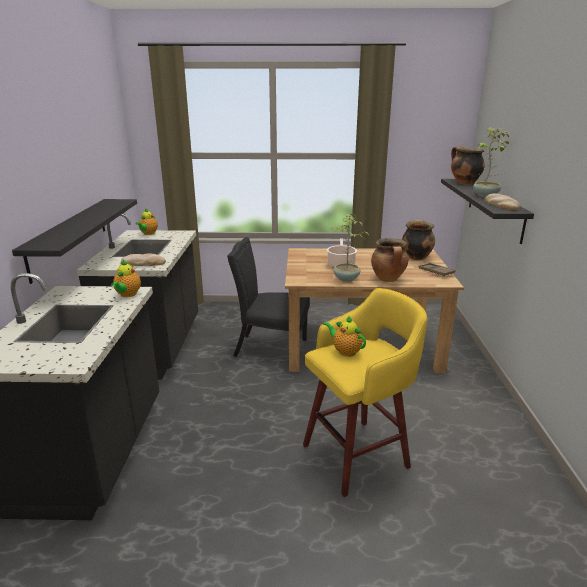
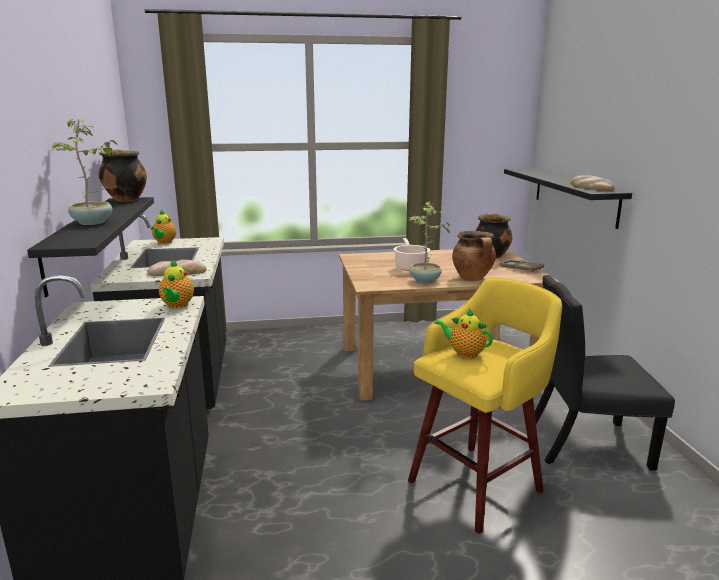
camera: 10 degrees left, 5 degrees down
(272, 349) = (330, 377): black chair -> black chair (588, 444)
(464, 183) = (532, 171): cooking pot -> cooking pot (125, 199)
(486, 196) = (567, 180): potted plant -> potted plant (93, 223)

